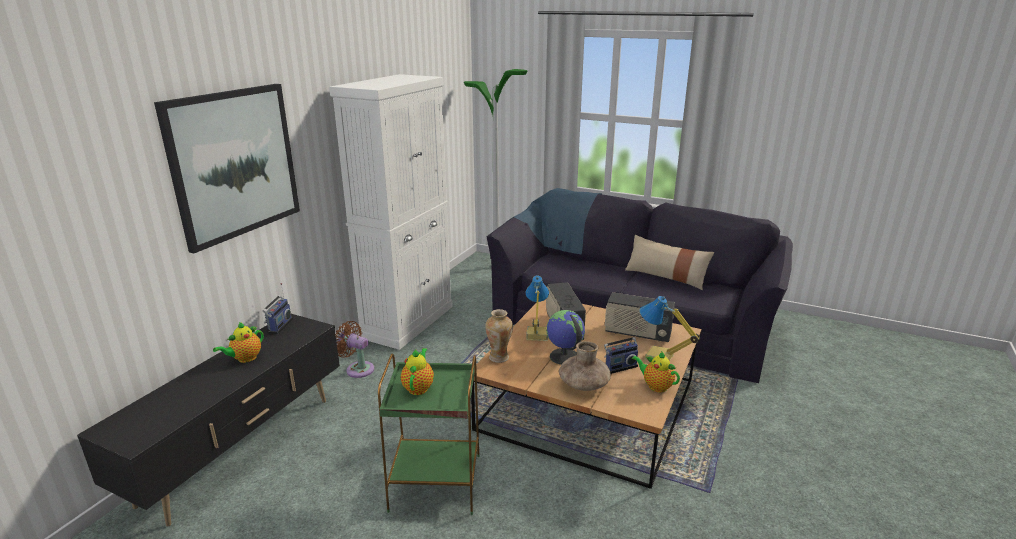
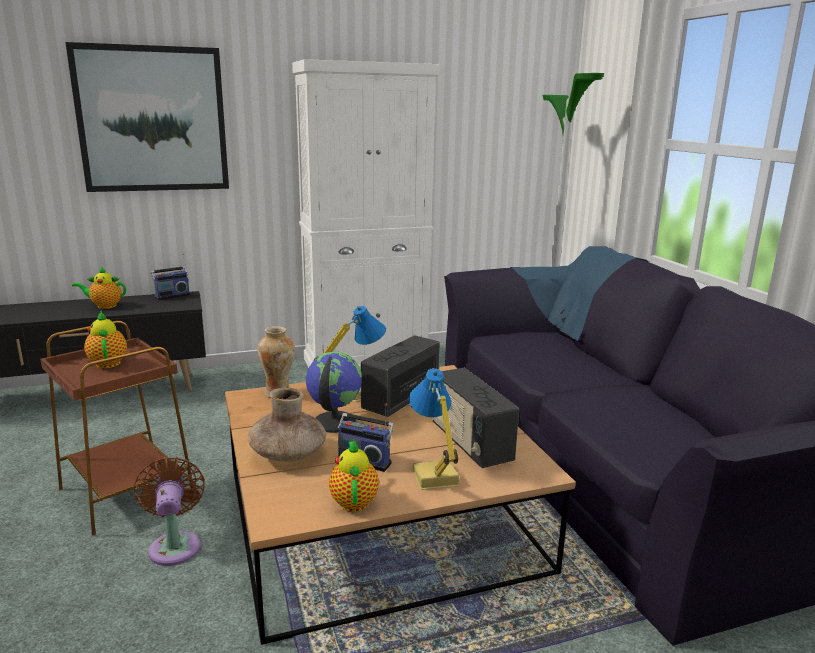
camera: 45 degrees right, 5 degrees down
(357, 369) = (257, 380): brown fan -> brown fan (175, 545)
(418, 387) = (108, 362): teapot -> teapot turned 75 degrees counterclockwise
(436, 483) = (126, 493): green side table -> brown side table
(666, 276) = (659, 405): beige pillow -> none

